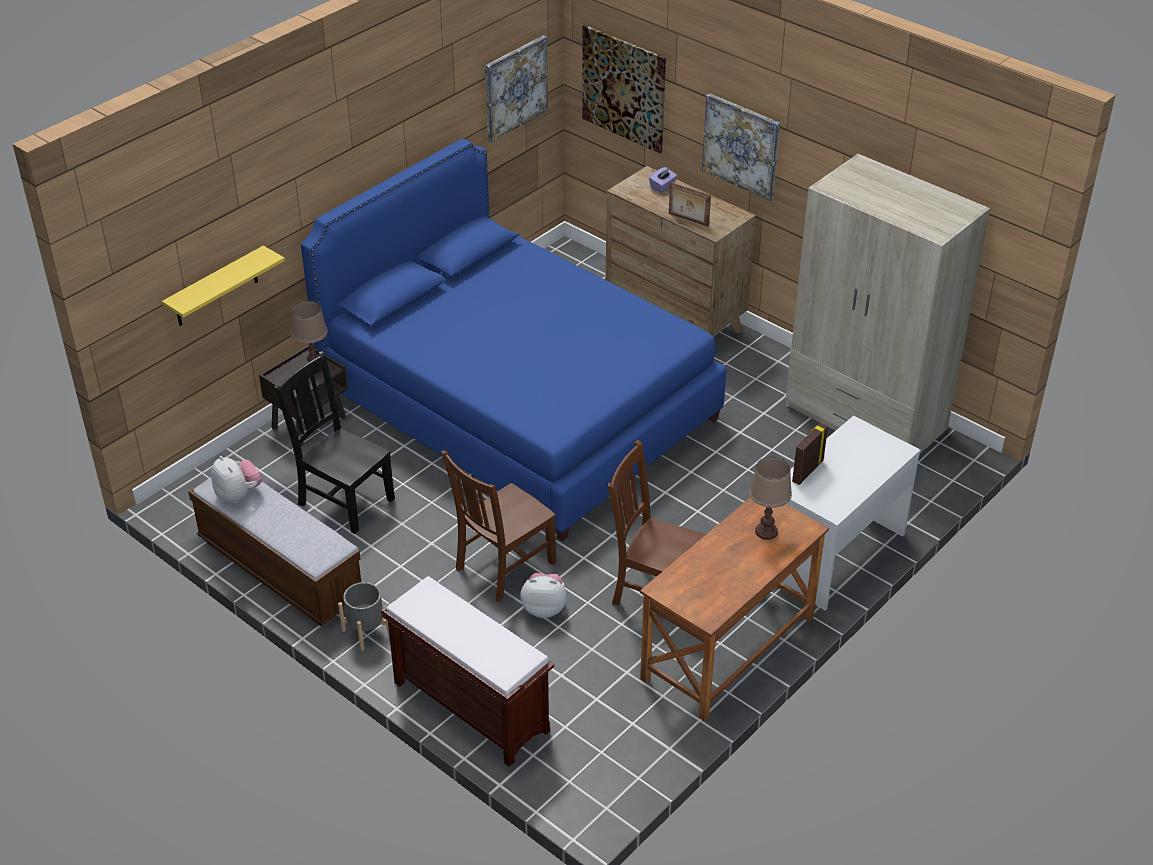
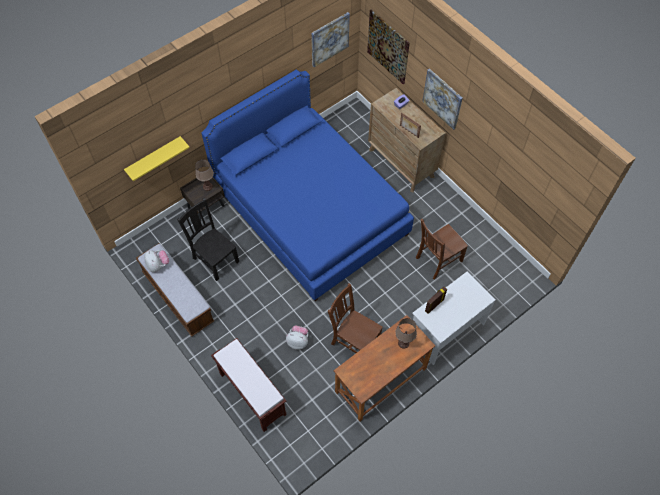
camera: 10 degrees right, 20 degrees up
(366, 632) = (212, 342): grey planter -> none
(502, 567) = (283, 313): brown chair -> brown chair (437, 260)
(865, 418) = (483, 245): beige wardrobe -> none

